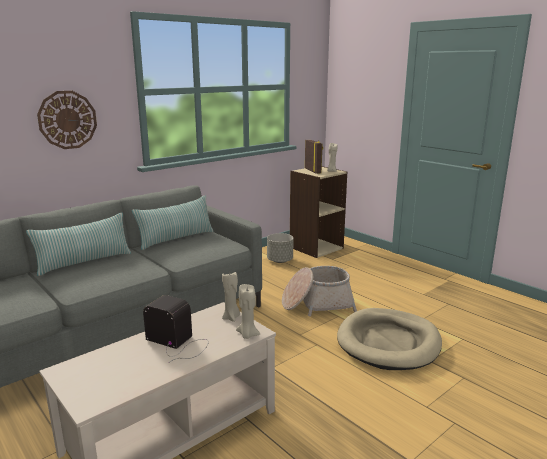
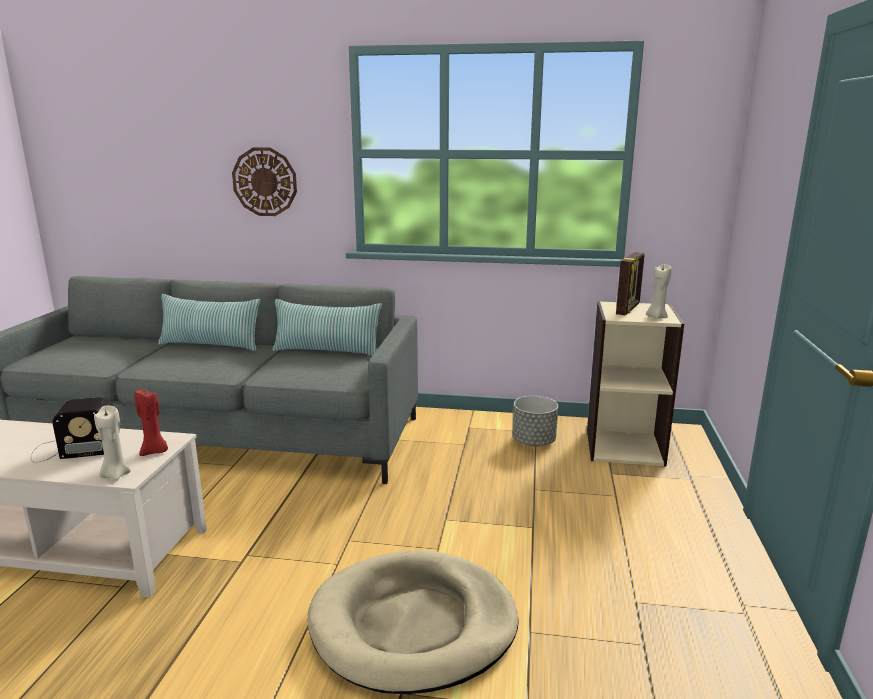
camera: 50 degrees right, 0 degrees up
(178, 343) = (71, 449): radio -> radio turned 90 degrees clockwise
(231, 317) = (155, 451): beige candle -> red candle
(317, 304) = (449, 518): basket -> none

